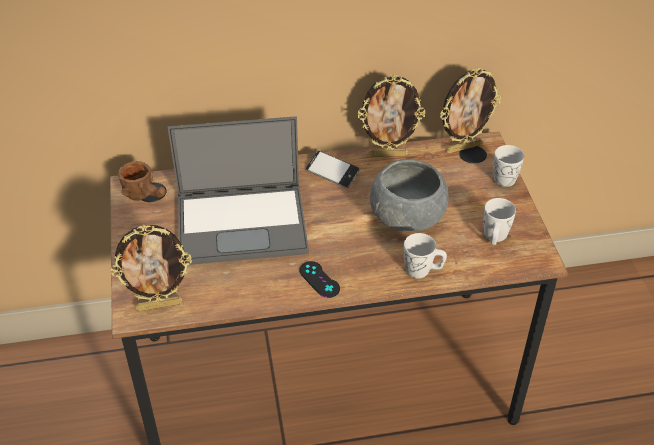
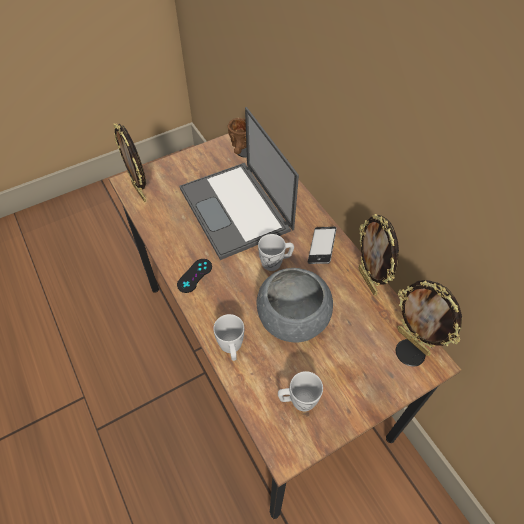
camera: 70 degrees right, 10 degrees up
(504, 176) = (392, 390): white mug -> white mug (275, 262)

